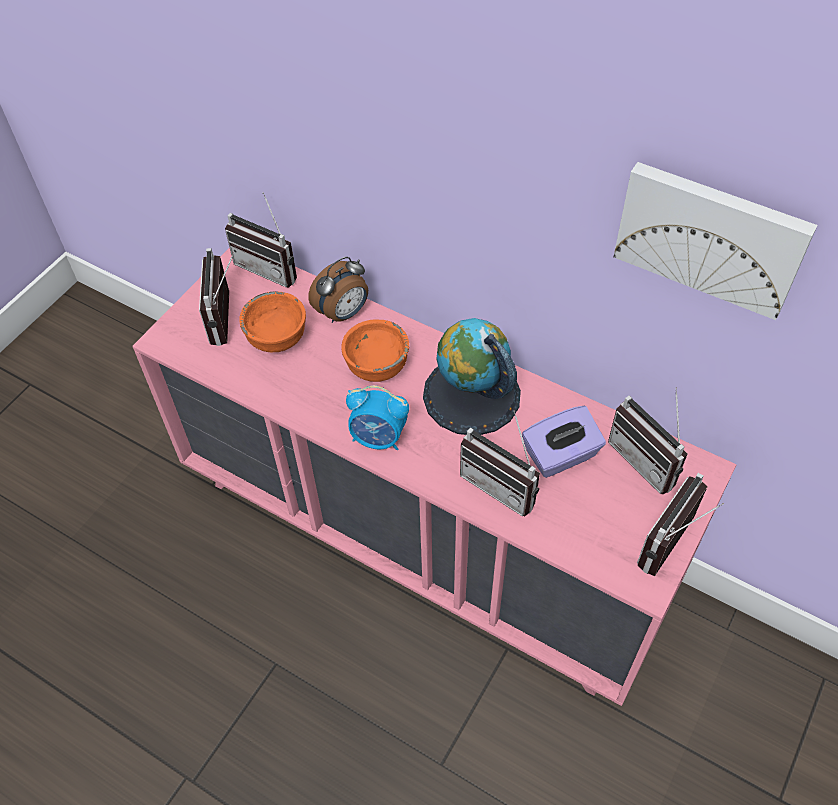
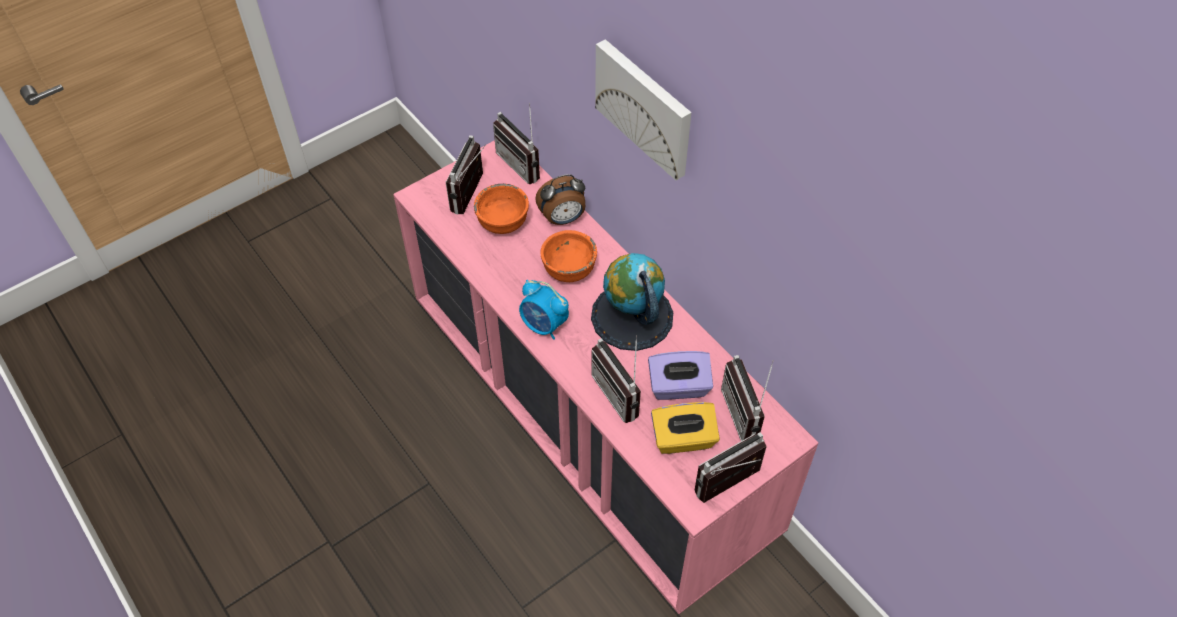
camera: 20 degrees right, 0 degrees up
(595, 512) = (683, 439): none -> yellow tissue box
(711, 236) = (806, 247): picture -> picture (645, 107)

